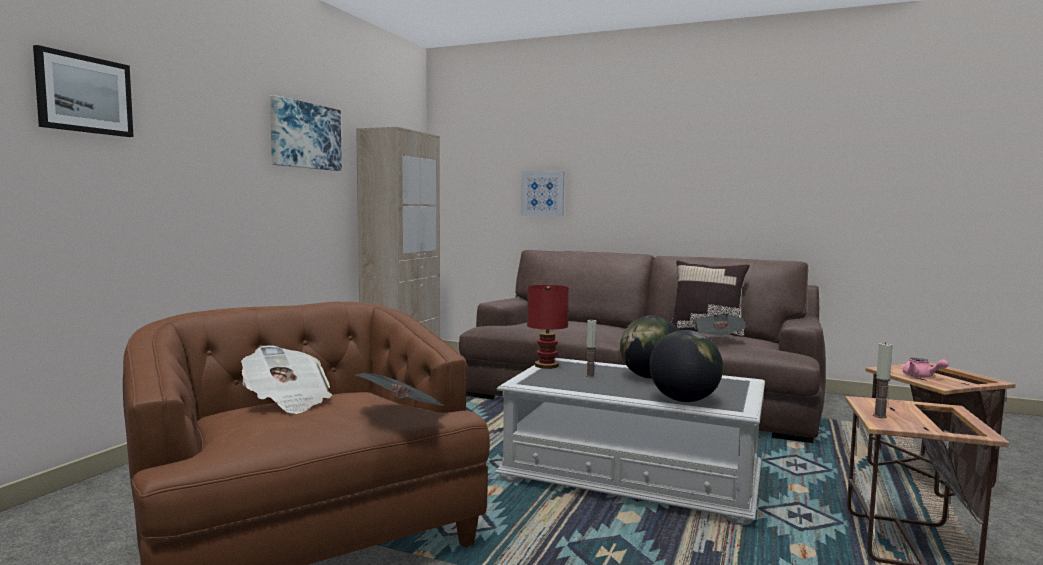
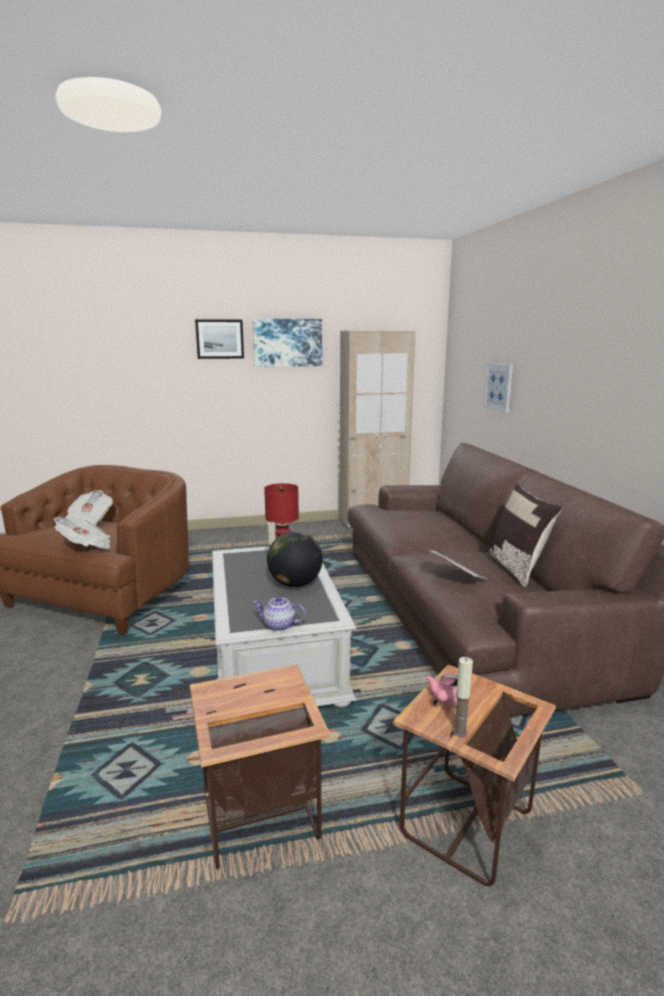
camera: 55 degrees right, 10 degrees up
(84, 94) = (121, 340): picture -> picture (220, 339)
(684, 400) = (239, 607): globe -> none
(743, 396) = (279, 626): none -> teapot
(879, 416) = (234, 686): candle -> candle (460, 732)

